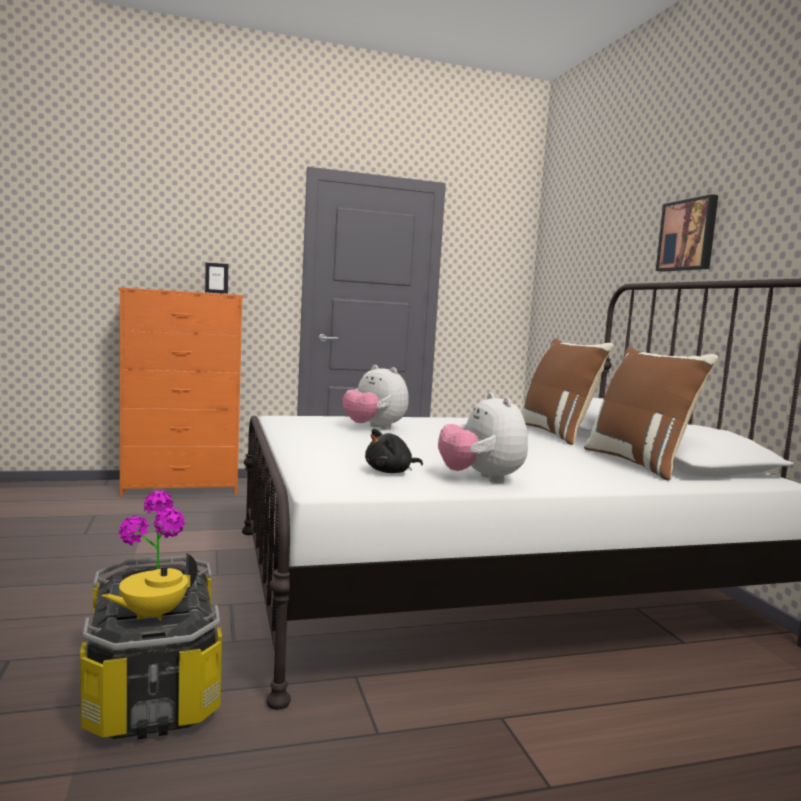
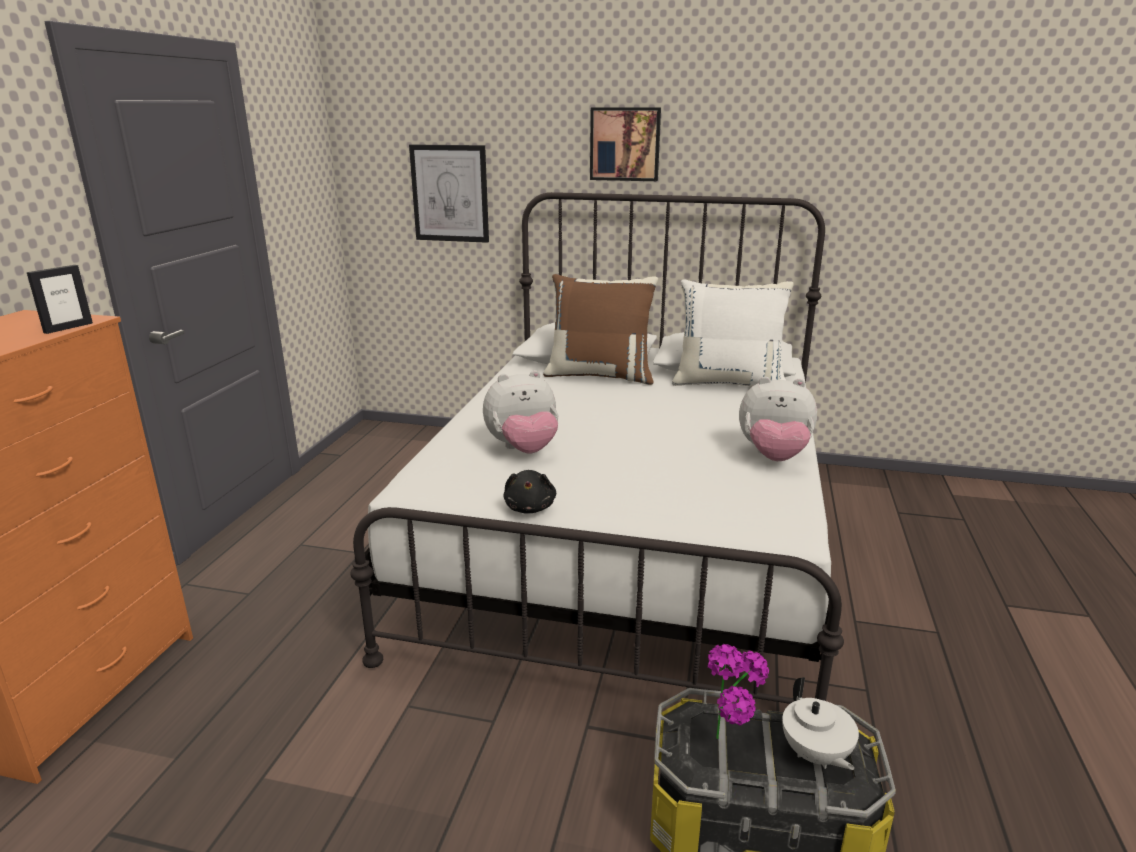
camera: 60 degrees left, 15 degrees up
(152, 614) = (815, 754): yellow teapot -> white teapot
(391, 472) = (740, 489): black plush toy -> black plush toy (530, 507)
(580, 290) = (450, 193): none -> picture
(639, 463) = (729, 383): brown pillow -> white pillow

